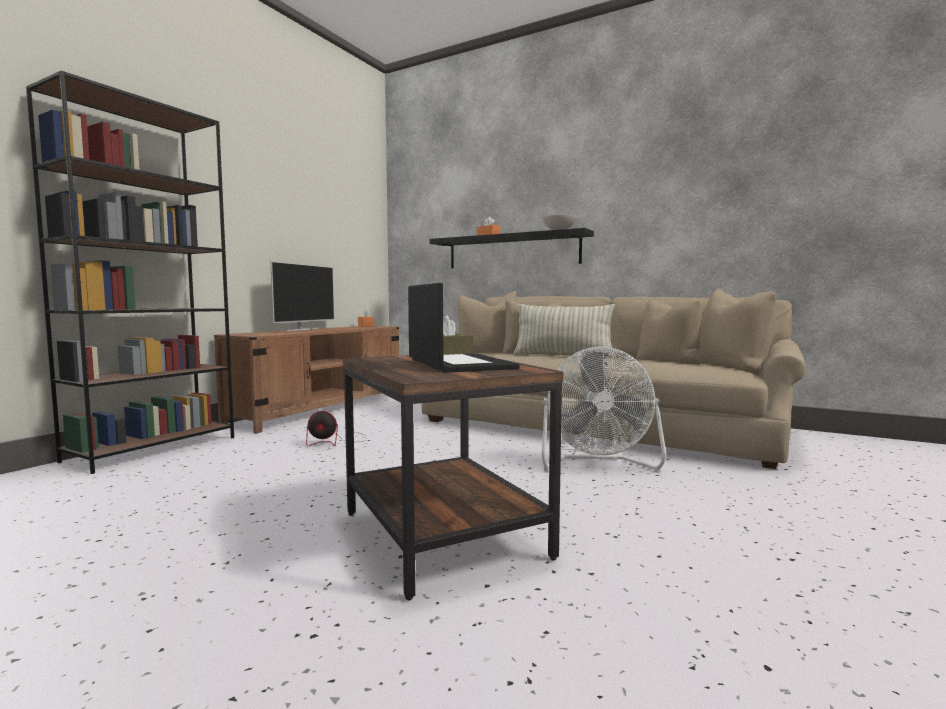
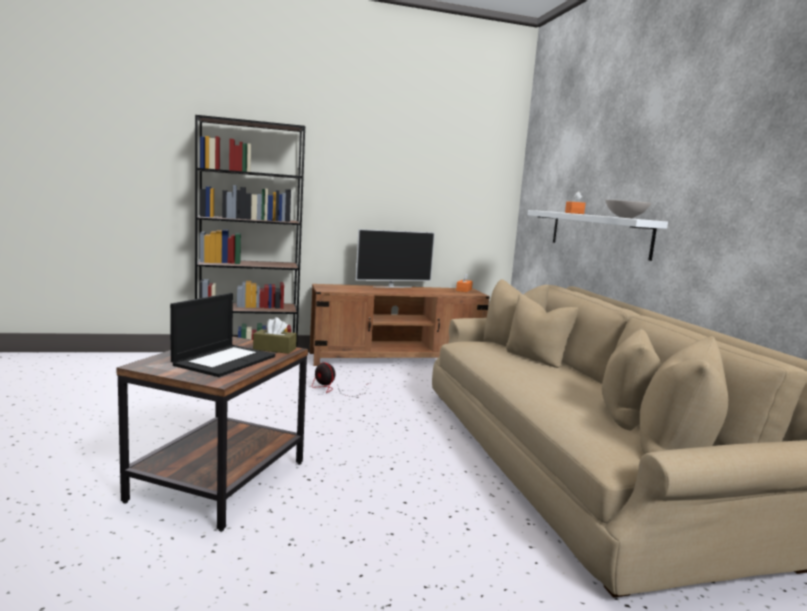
camera: 45 degrees right, 5 degrees up
(512, 251) = (598, 233): black shelf -> white shelf
(563, 356) = (539, 370): pillow -> none
(593, 464) = (446, 491): white fan -> none

